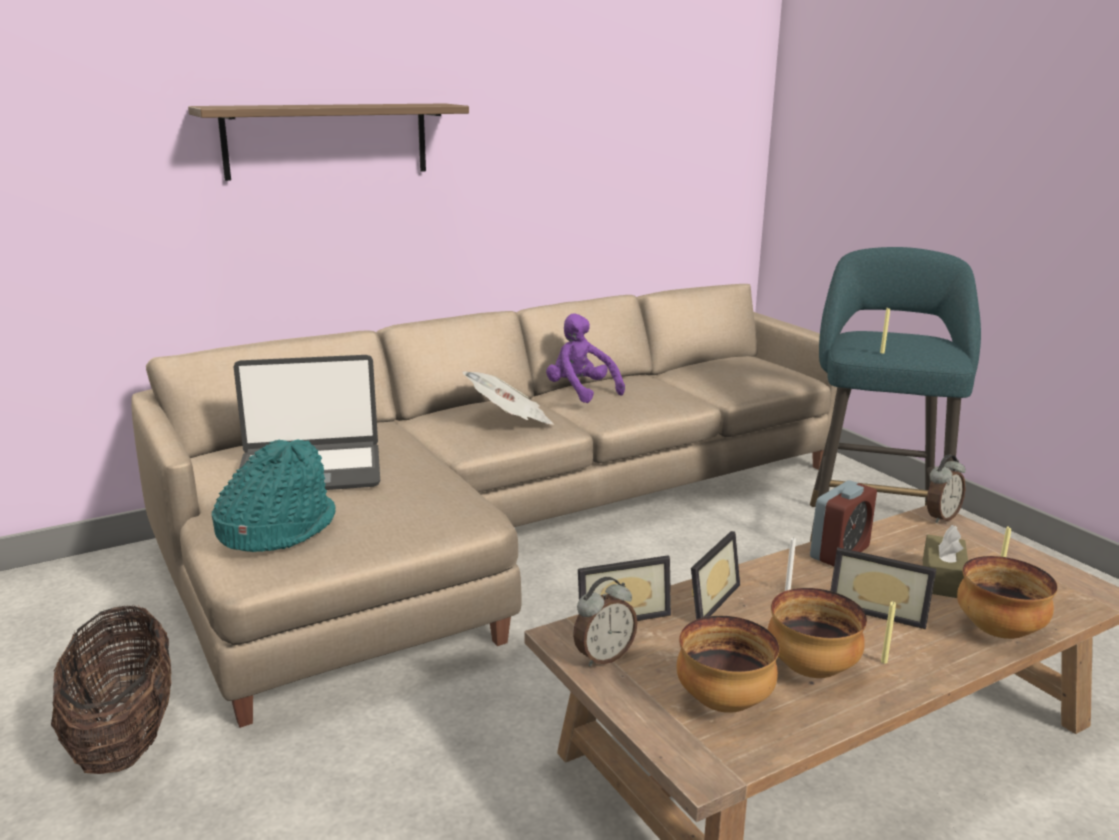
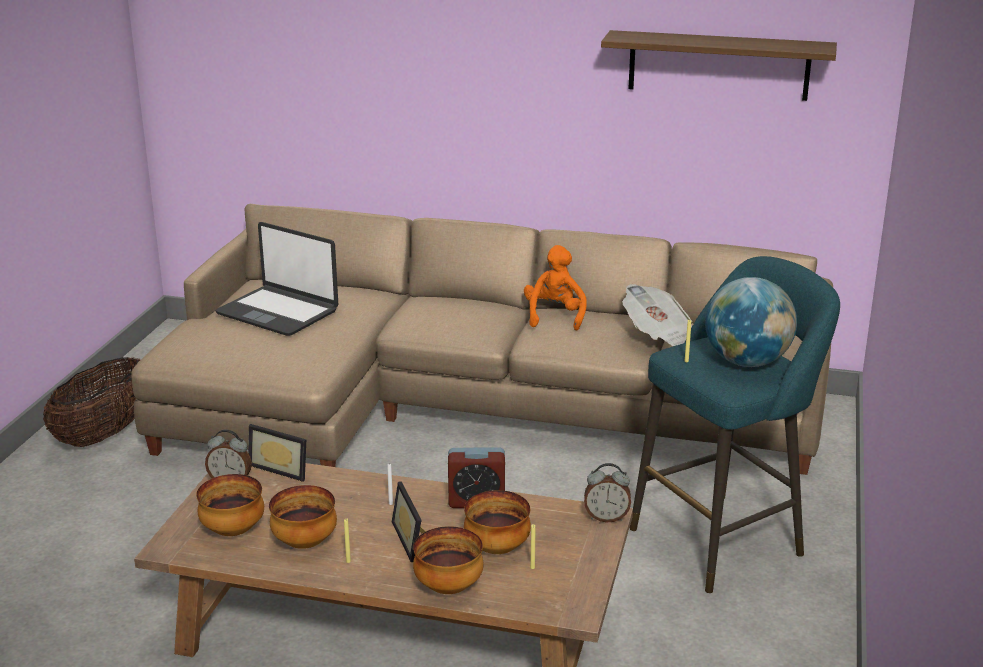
camera: 45 degrees right, 5 degrees up
(276, 529) = (200, 341): turquoise hat -> none
(327, 140) = (402, 61): shelf -> shelf (718, 65)
(509, 420) = (459, 321): newspaper -> newspaper (659, 336)
(580, 392) = (554, 316): purple plush toy -> orange plush toy
(705, 600) = (337, 484): picture frame -> none
(915, 341) = (747, 362): none -> globe
(942, 579) = (497, 548): brown tissue box -> bowl

